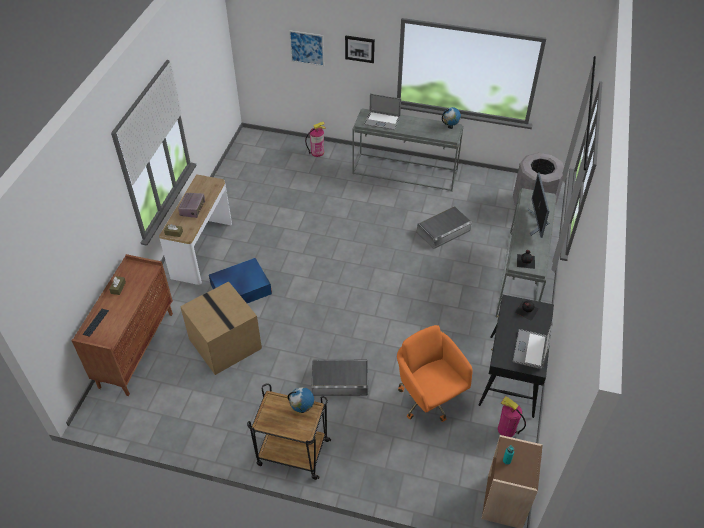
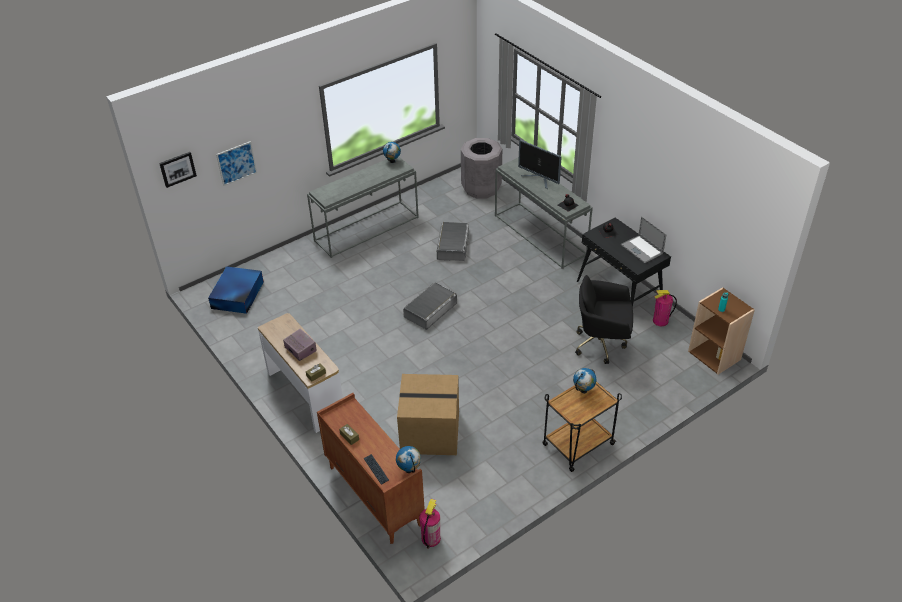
camera: 50 degrees left, 5 degrees down
(109, 342) = (409, 470): none -> globe
(240, 289) = (380, 393): blue storage box -> blue storage box (237, 295)
(317, 152) = (278, 263): fire extinguisher -> fire extinguisher (430, 538)
(340, 381) = (537, 382): grey storage box -> grey storage box (430, 310)
(360, 48) = (287, 135): picture -> picture (177, 169)
(382, 121) = (339, 189): laptop -> none
(428, 401) = (601, 345): orange office chair -> black office chair

